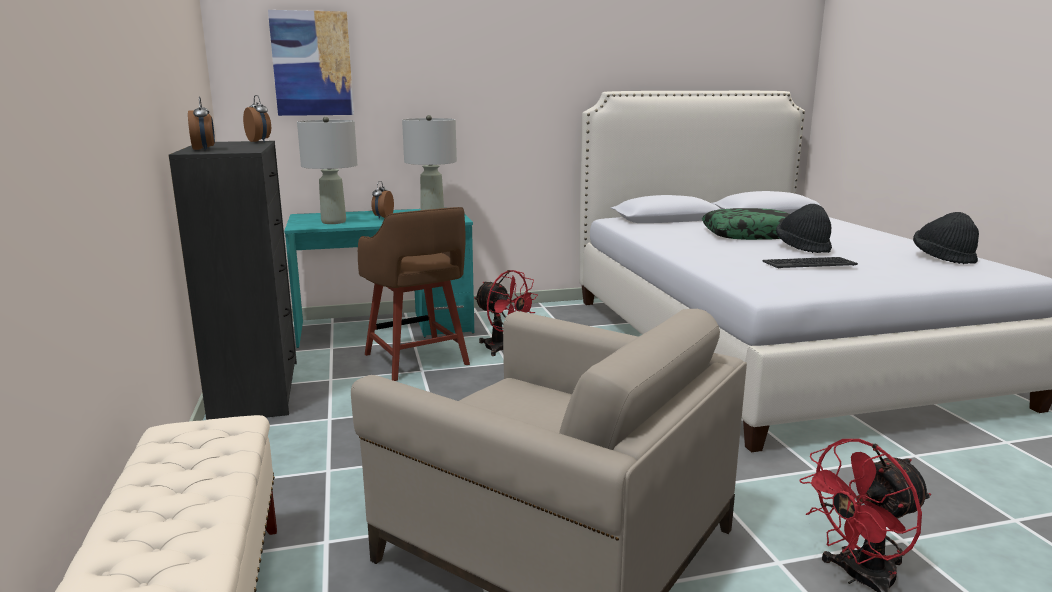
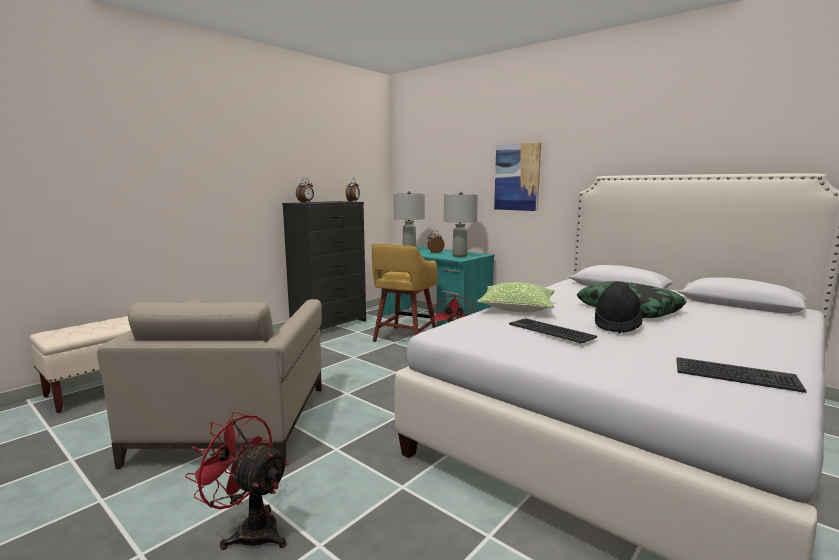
camera: 55 degrees right, 5 degrees down
(312, 64) = (429, 162): picture -> picture (517, 177)
(417, 361) = (404, 338): brown stool -> yellow stool
(706, 256) = (517, 308): none -> pillow
(943, 258) = (735, 375): black hat -> keyboard

